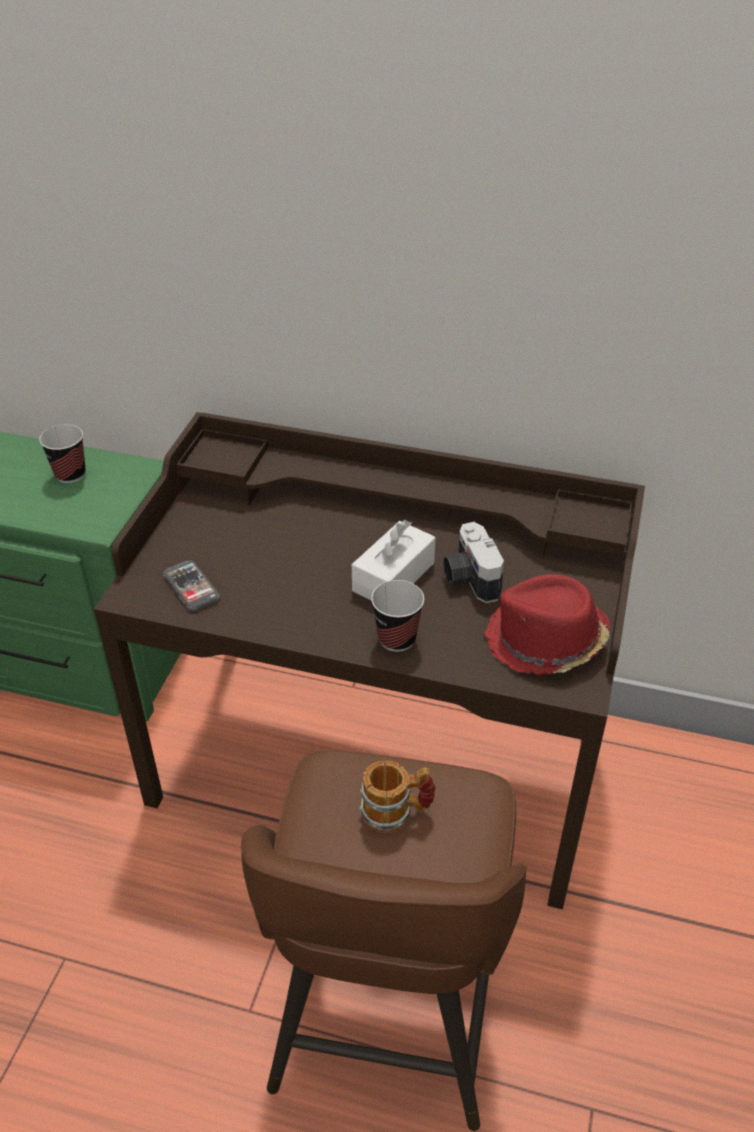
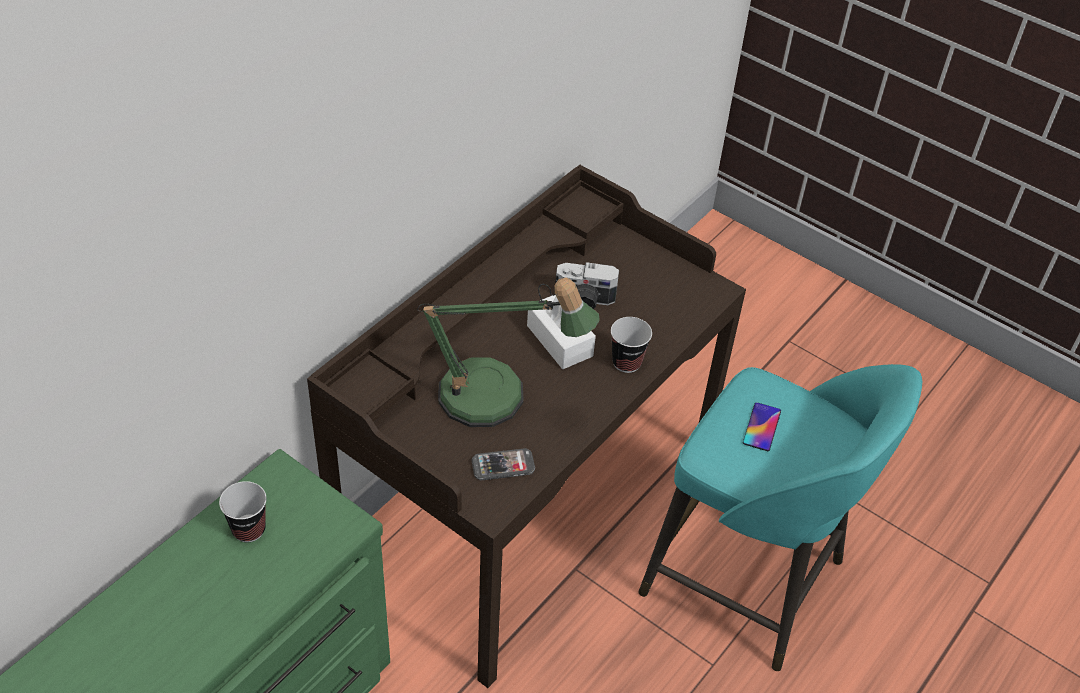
camera: 70 degrees left, 5 degrees up
(278, 556) = (495, 400): none -> table lamp
(386, 1015) = (748, 581): brown stool -> turquoise stool
(396, 812) = (761, 427): mug -> phone
(545, 641) = (668, 289): red hat -> none

